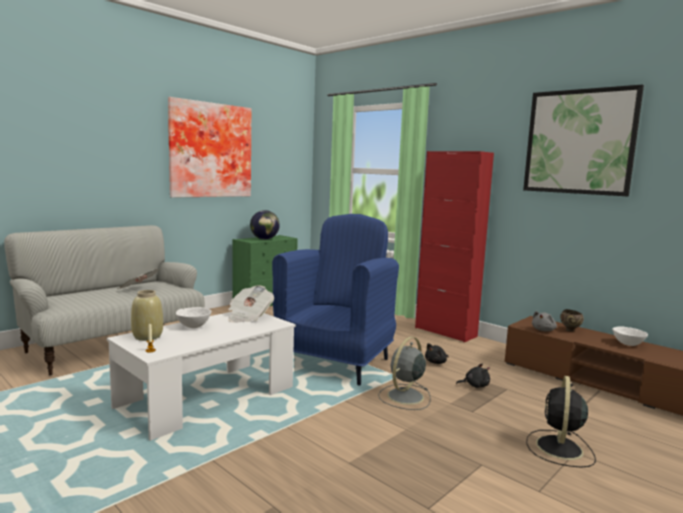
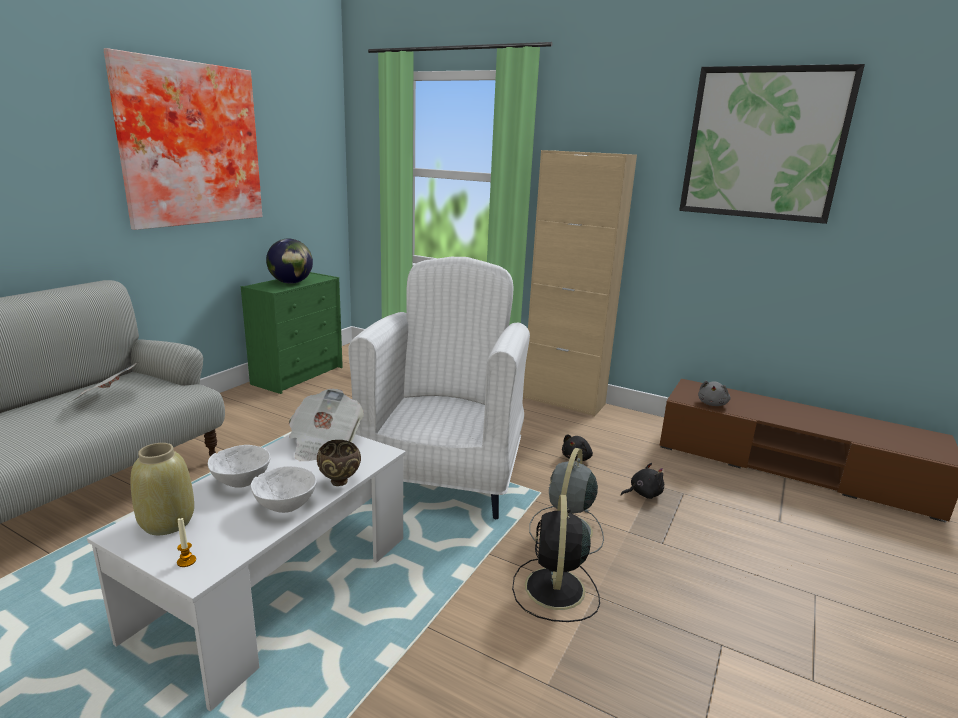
camera: 15 degrees left, 10 degrees up
(335, 362) = (443, 478): blue armchair -> white armchair
(445, 332) = (563, 401): red cabinet -> beige cabinet
(559, 449) = (795, 592): black fan -> black fan (554, 590)
(570, 330) = (741, 400): brown bowl -> brown bowl (340, 482)
(628, 344) = (817, 417): white bowl -> white bowl (287, 506)

